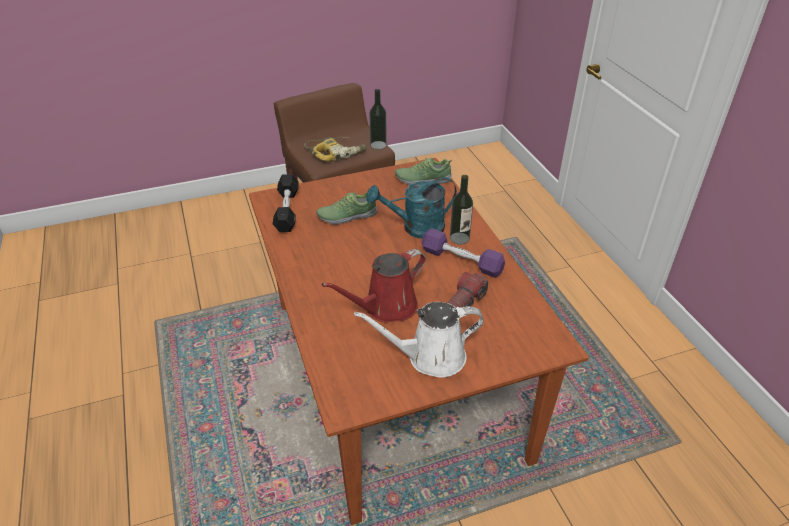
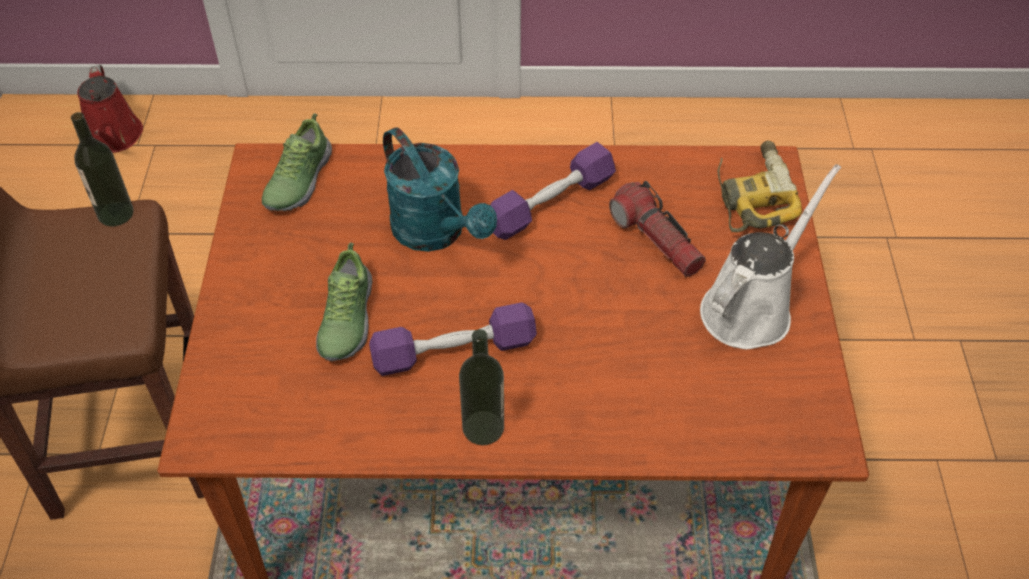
camera: 70 degrees left, 10 degrees up
(287, 210) = (270, 412): black dumbbell -> none
(336, 153) = (93, 287): power drill -> power drill (751, 195)
(344, 252) = (453, 351): none -> purple dumbbell
(386, 307) = (624, 330): red watering can -> red watering can (114, 138)
(416, 228) = (436, 233): turquoise watering can -> turquoise watering can turned 45 degrees counterclockwise
(430, 357) = (751, 308): white watering can -> white watering can turned 150 degrees counterclockwise
(459, 238) = (493, 187): bottle -> bottle (483, 428)

